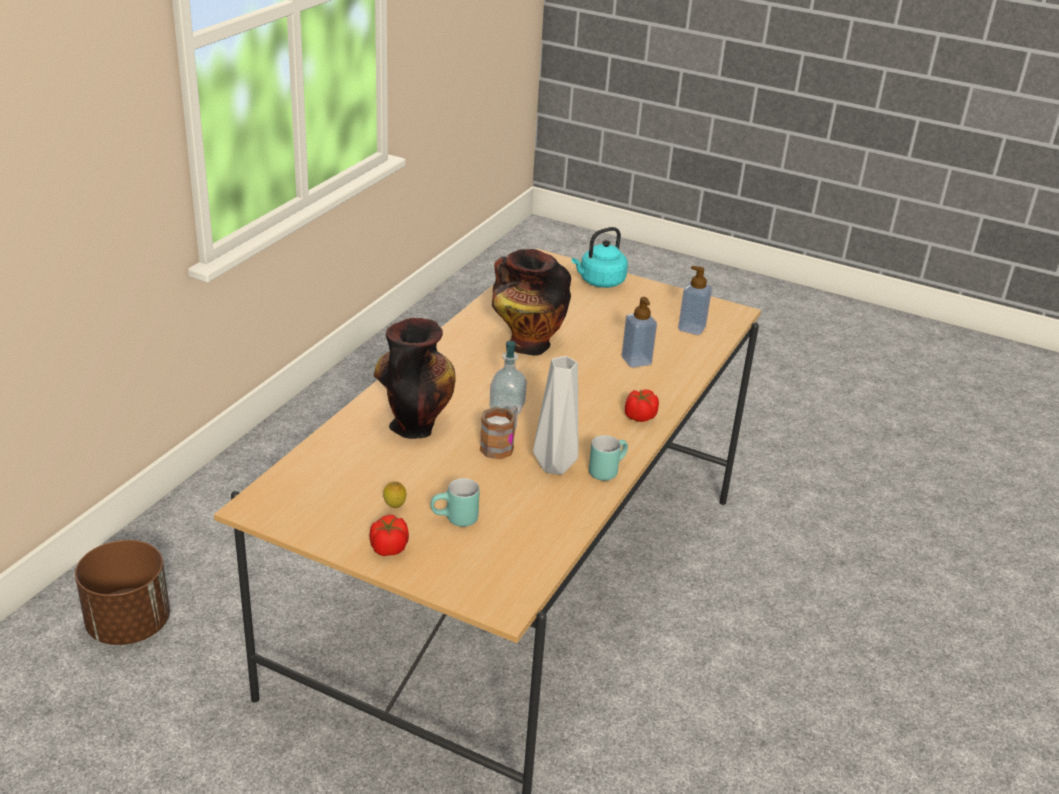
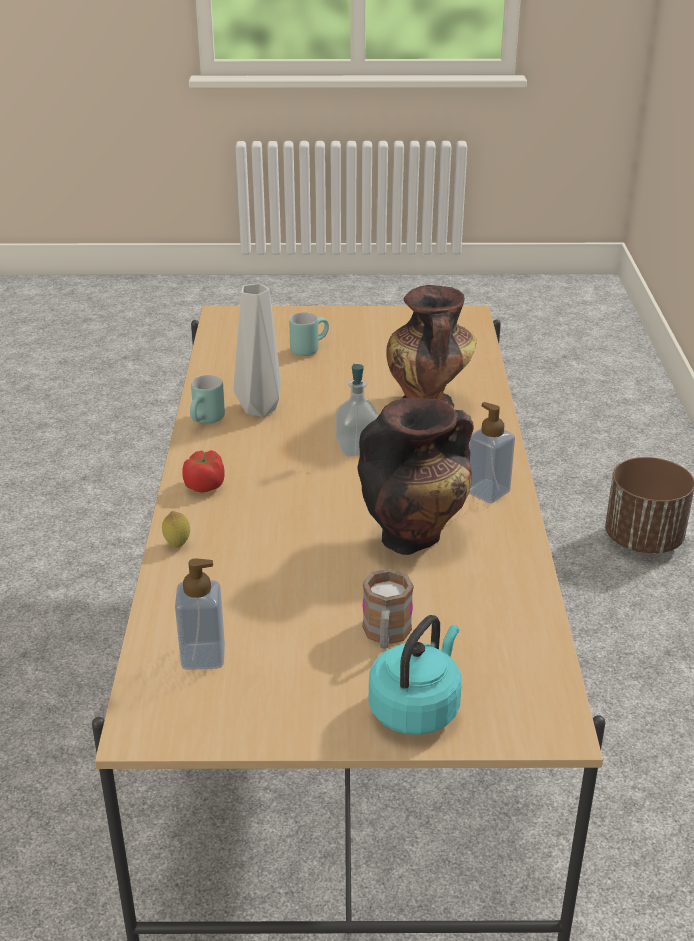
camera: 155 degrees right, 0 degrees up
(388, 548) = (339, 321): tomato -> none
(394, 507) = (365, 343): lemon -> lemon (177, 544)
(501, 445) = (327, 411): mug -> mug (386, 635)
(636, 361) = (254, 562): soap dispenser -> soap dispenser (487, 492)

